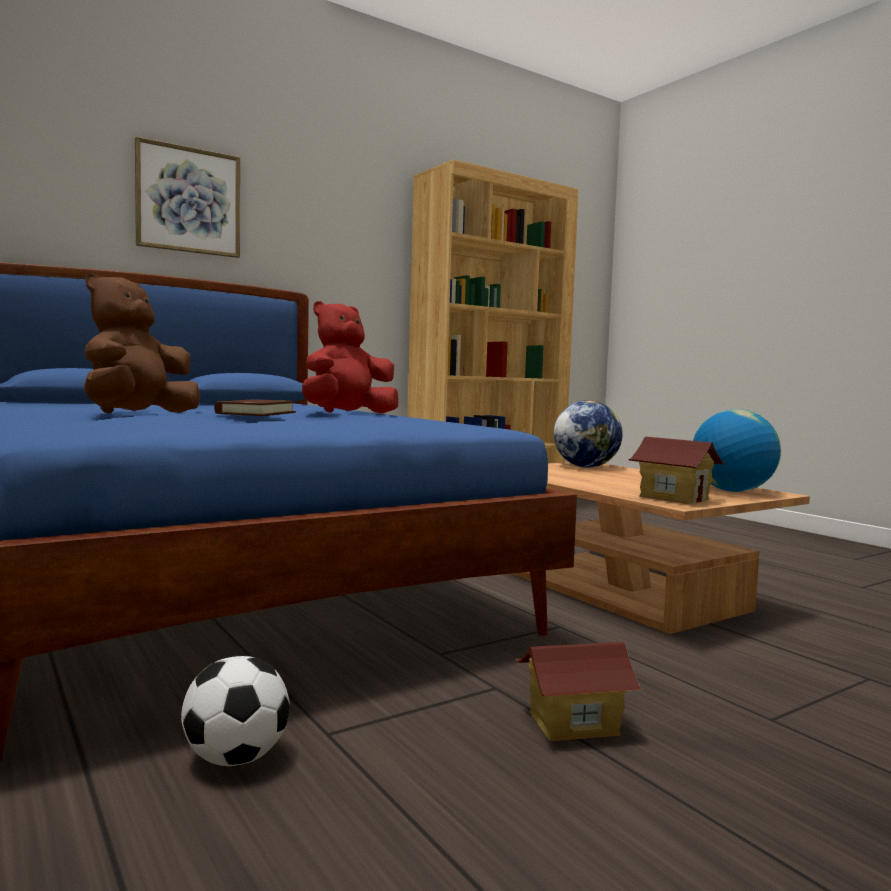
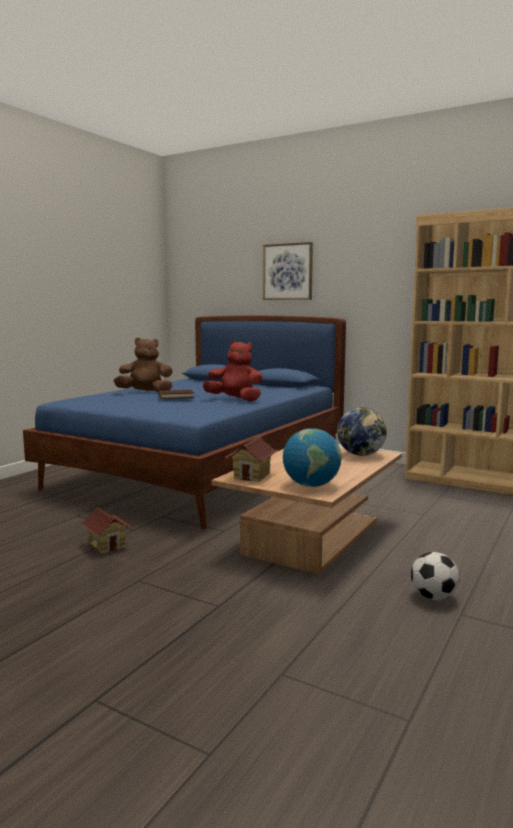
camera: 65 degrees right, 5 degrees up
(236, 758) = (55, 510): football -> football (433, 597)

